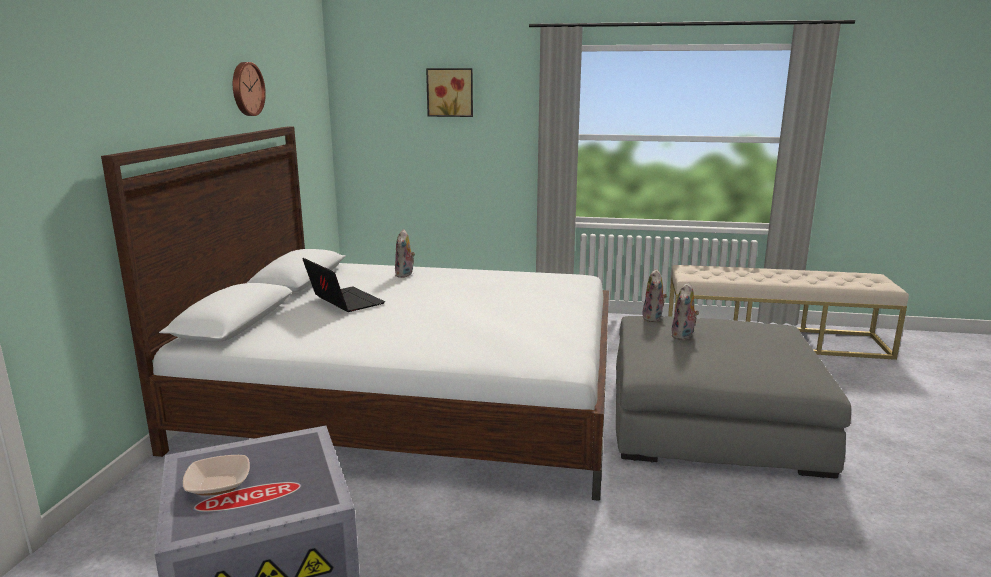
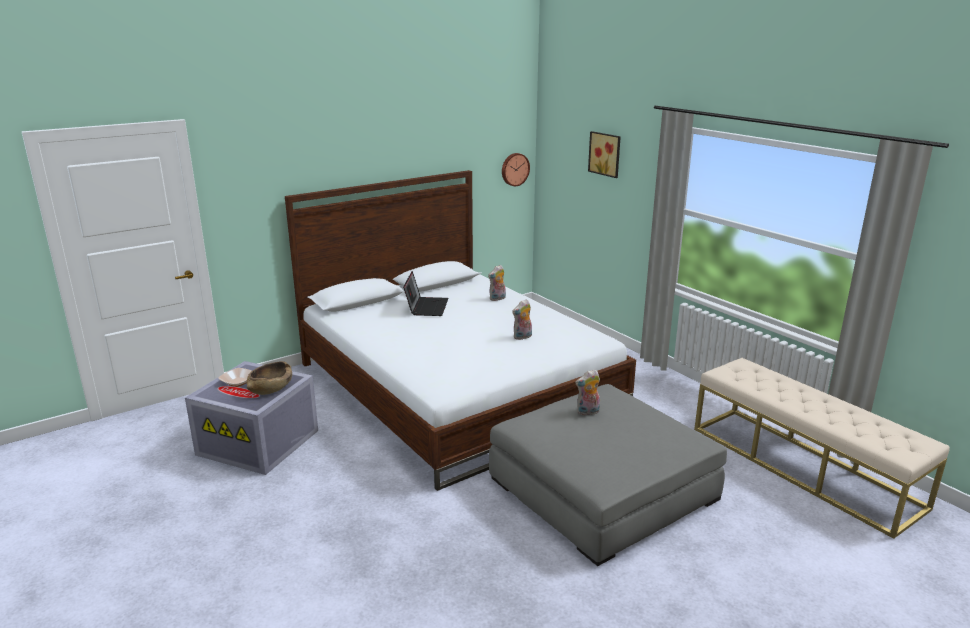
camera: 45 degrees right, 5 degrees up
(246, 89) = (425, 147): wall clock -> wall clock (514, 169)
(297, 466) = (270, 388): none -> brown bowl
(653, 318) = (608, 392): plush toy -> plush toy (522, 337)

